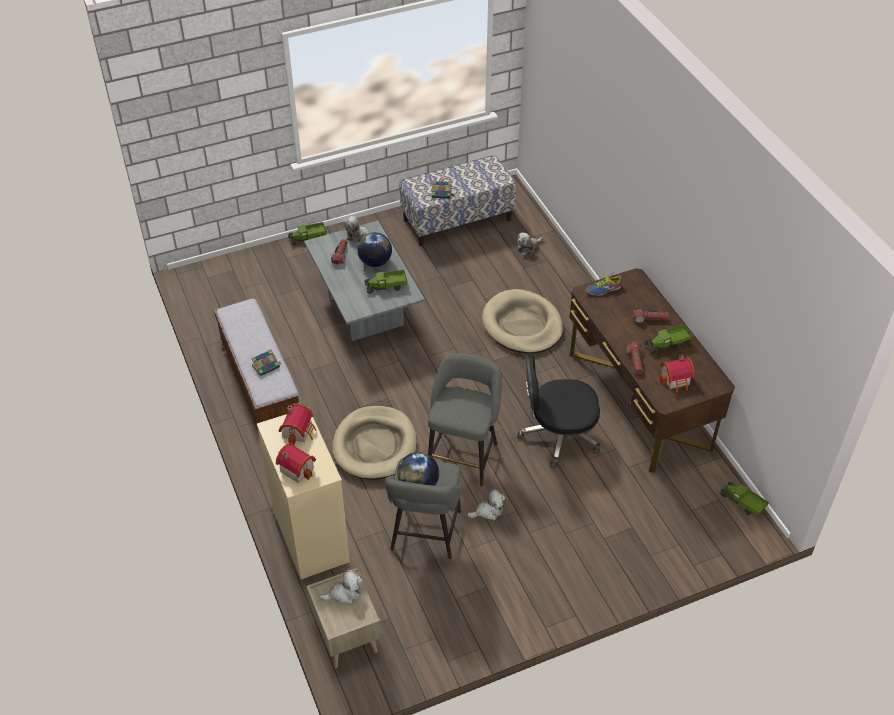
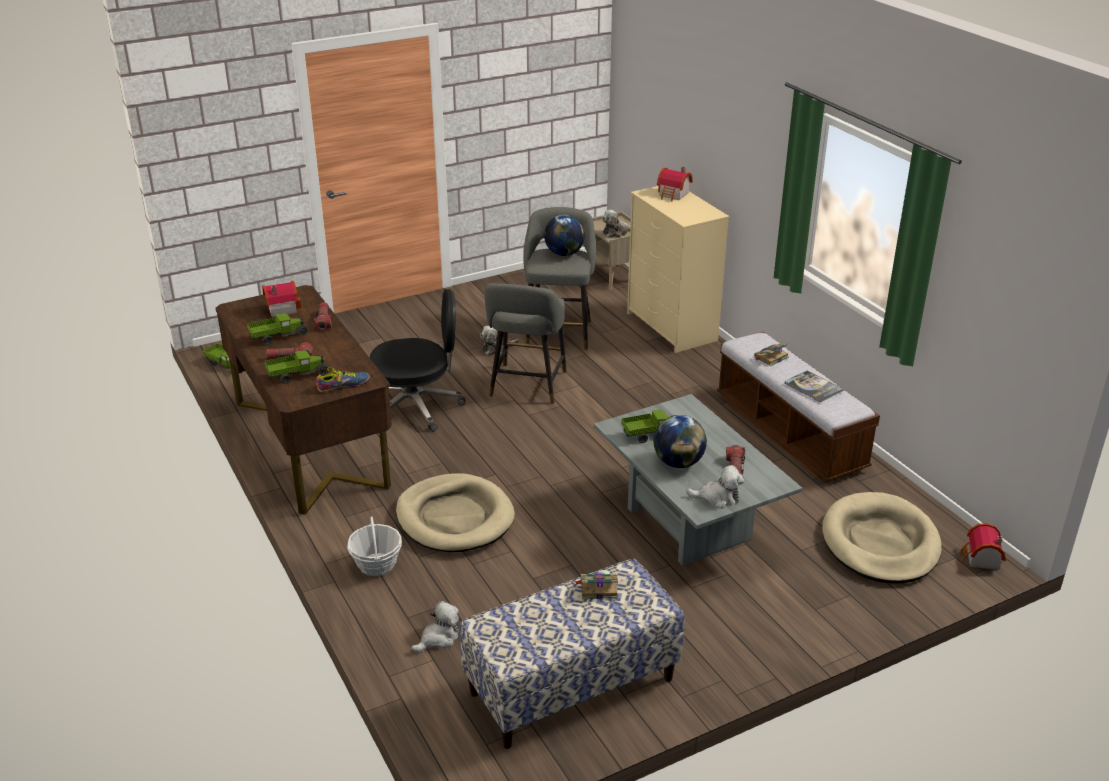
camera: 175 degrees right, 15 degrees down
(249, 332) = (813, 387): none -> book
(299, 431) = (684, 213): toy house -> toy house (980, 559)
(308, 238) = (832, 632): toy truck -> toy truck (297, 375)
(375, 445) = (628, 389): beige dog bed -> beige dog bed (880, 543)
(570, 294) = (377, 564): none -> basket

